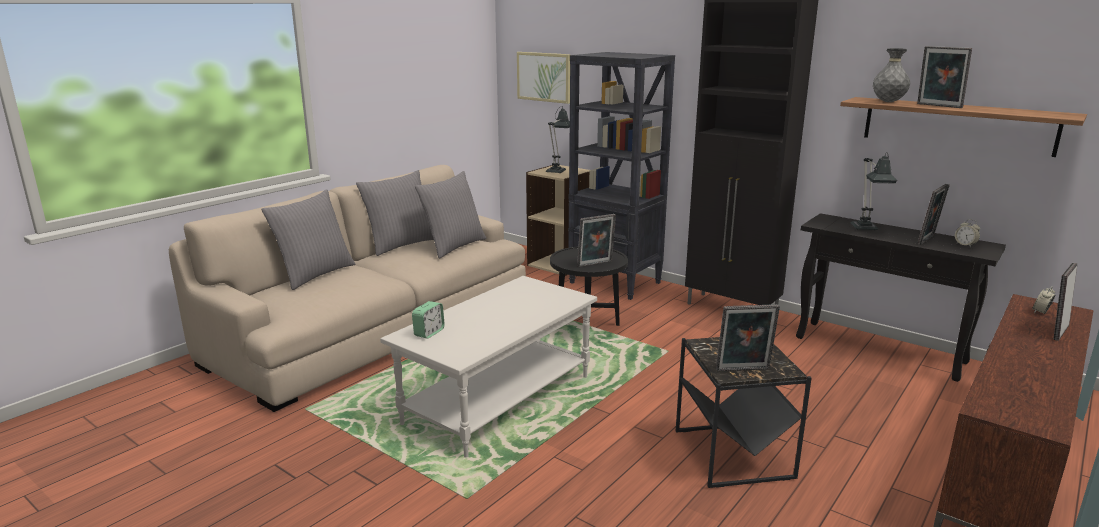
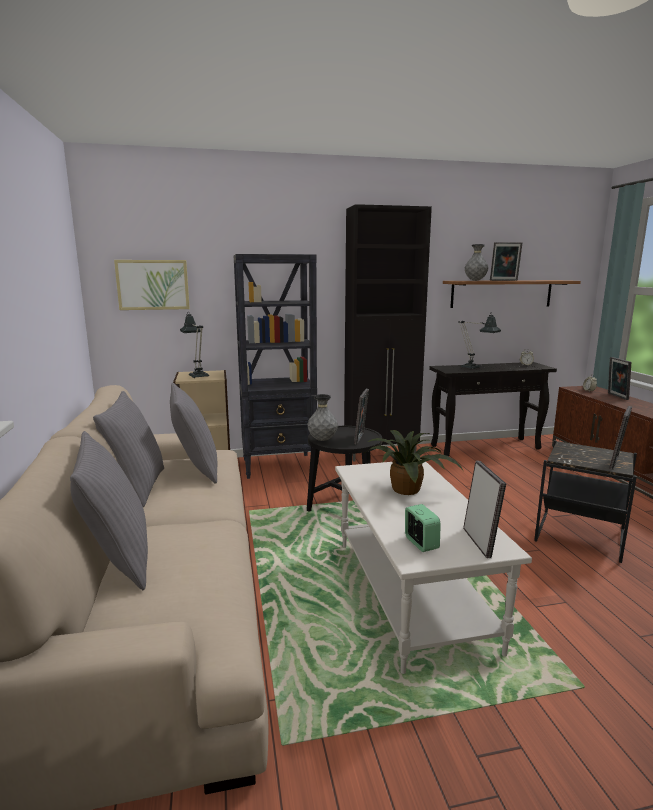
camera: 50 degrees left, 5 degrees down
(517, 307) = (408, 489): none -> potted plant
(563, 255) = (322, 440): none -> grey vase
(928, 240) = (509, 366): picture frame -> picture frame (480, 542)

